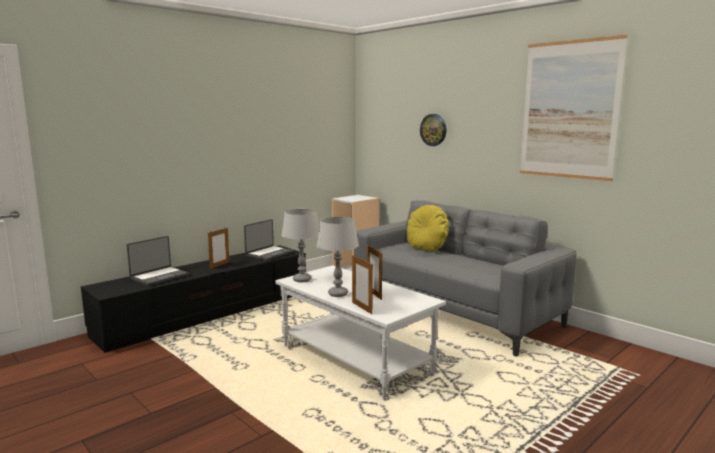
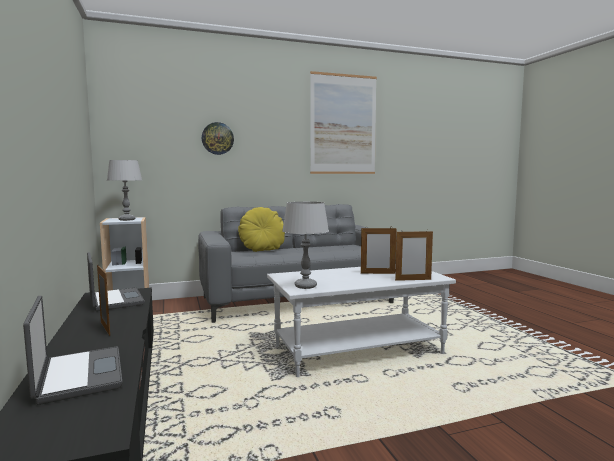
camera: 65 degrees left, 5 degrees down
(338, 294) = (367, 281): grey table lamp -> grey table lamp (127, 220)

